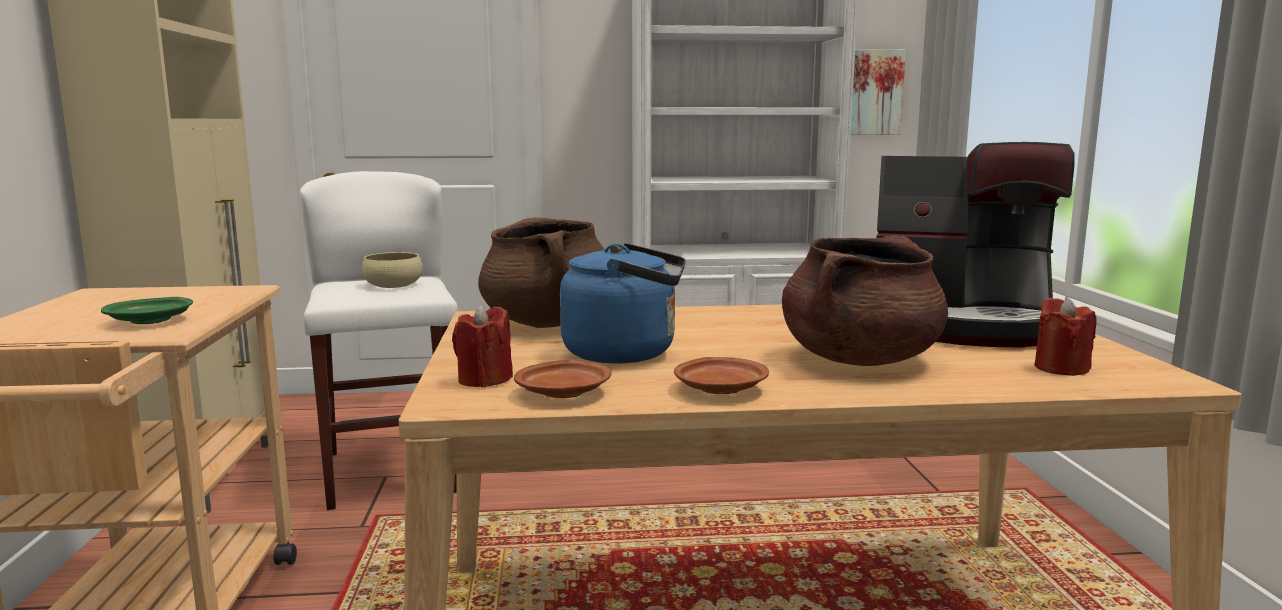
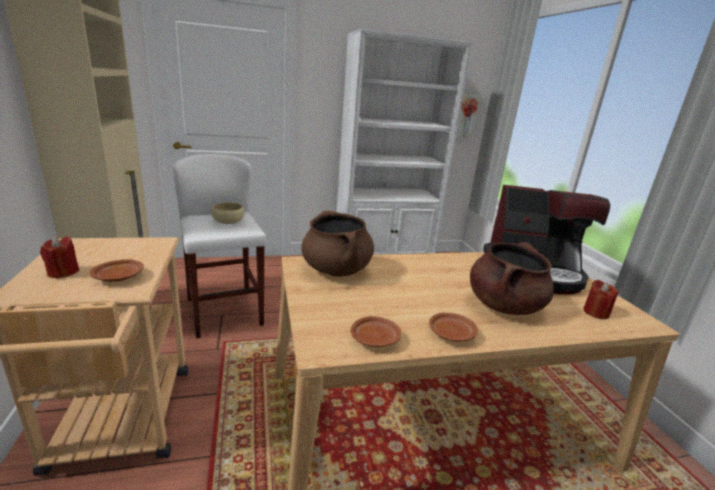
camera: 10 degrees left, 10 degrees up
(151, 321) = (119, 277): green plate -> brown plate
(484, 380) = (327, 326): red candle -> red candle (63, 272)
(627, 353) = (389, 299): blue kettle -> none

